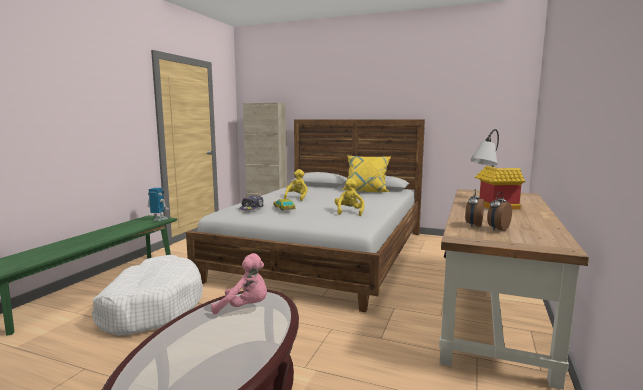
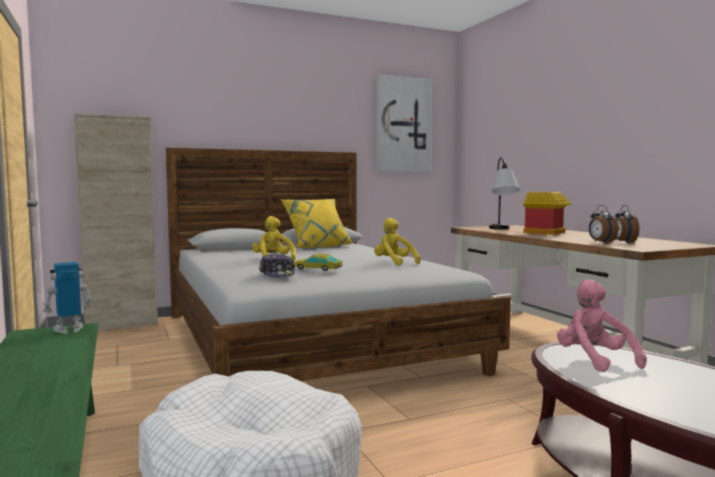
camera: 45 degrees left, 5 degrees down
(245, 308) = (594, 360): pink plush toy -> pink plush toy turned 75 degrees counterclockwise
(474, 93) = (403, 125): none -> picture

